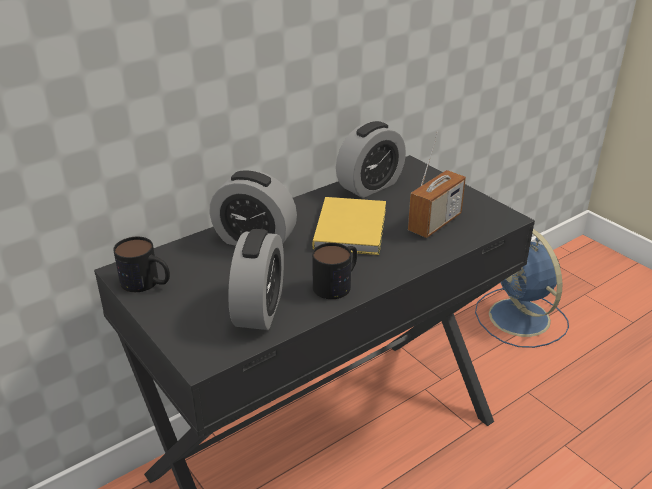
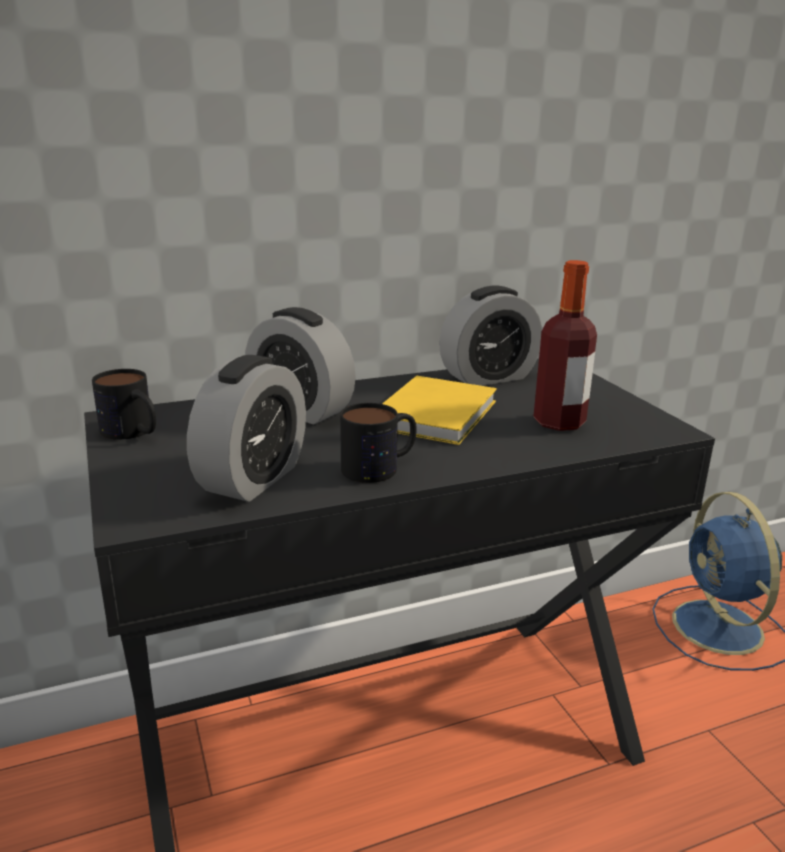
camera: 15 degrees right, 10 degrees down
(435, 223) = (559, 422): radio -> bottle

